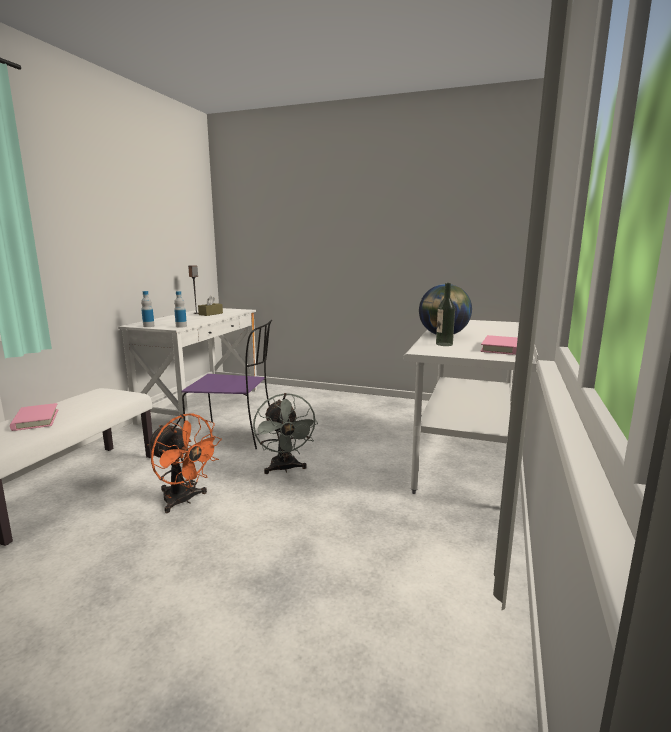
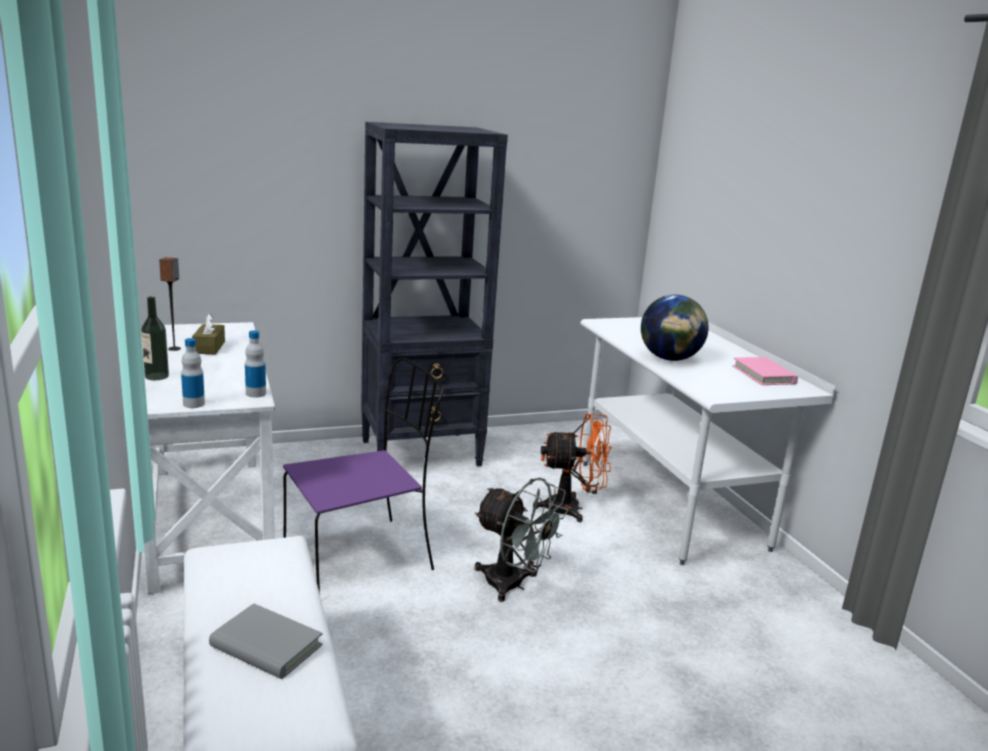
camera: 40 degrees left, 5 degrees up
(35, 420) = (266, 646): pink book -> grey book
(184, 500) = (469, 682): orange fan -> orange fan (572, 508)
(344, 402) = (422, 453): none -> black bookcase
(444, 344) = (707, 378): bottle -> bottle (156, 376)

